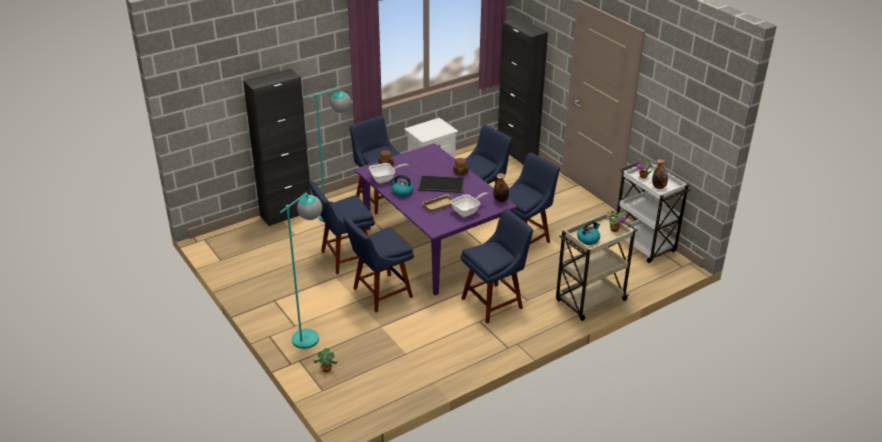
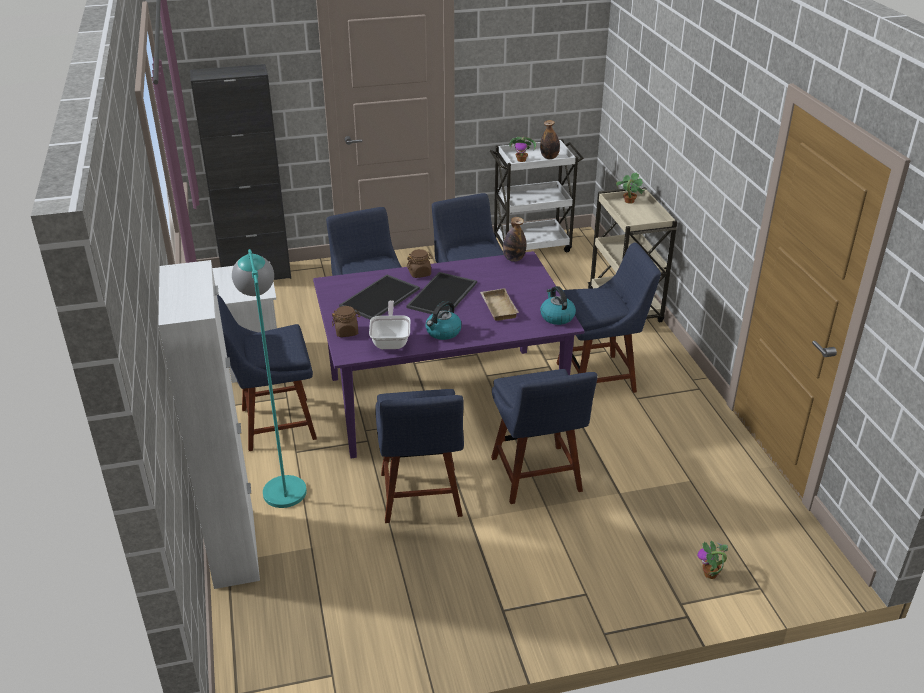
camera: 70 degrees left, 0 degrees up
(286, 214) = (234, 549): black cabinet -> white cabinet
(311, 334) = (614, 576): turquoise floor lamp -> none
(425, 167) = (380, 298): none -> tray
(467, 211) = (529, 288): frying pan -> none
(494, 302) = (600, 376): blue chair -> blue chair turned 90 degrees clockwise
(588, 239) = (643, 220): kettle -> kettle (556, 317)

